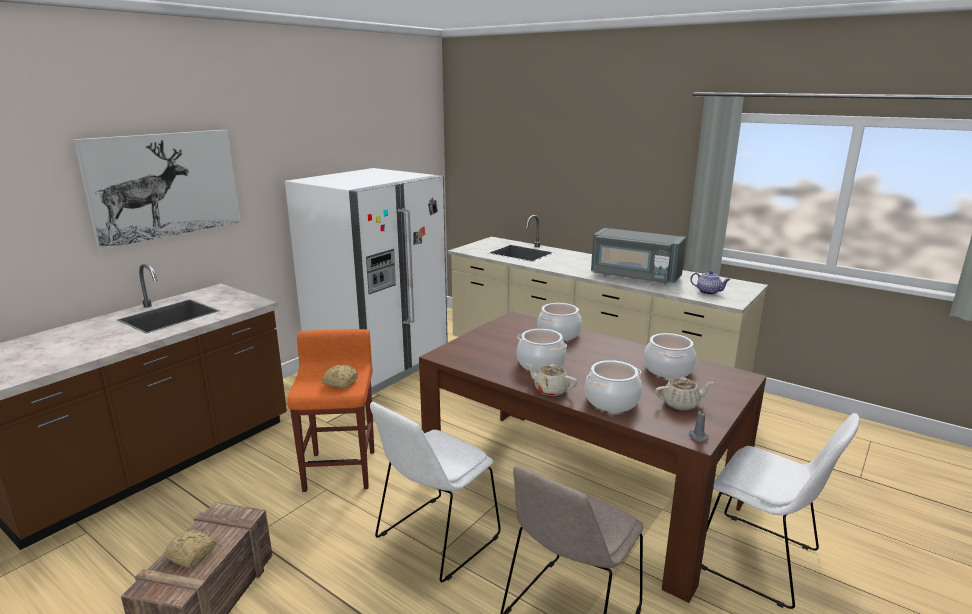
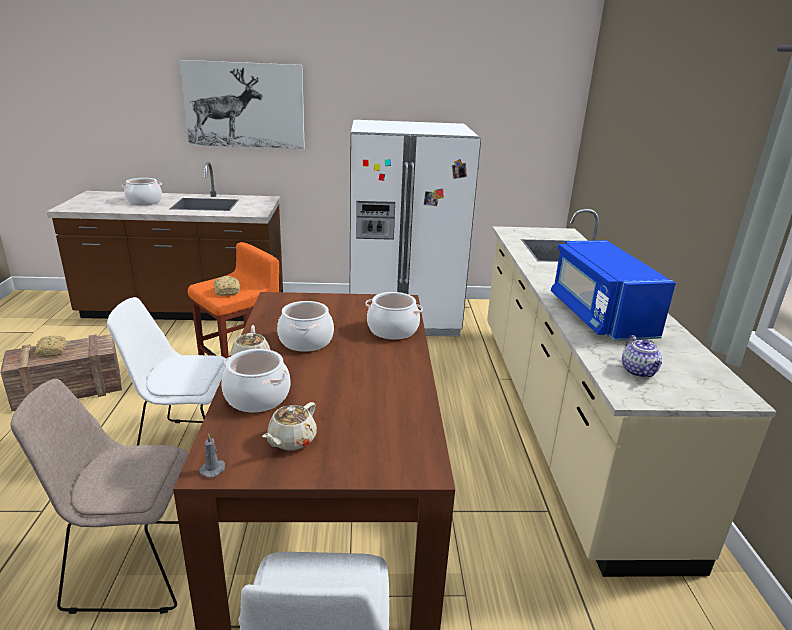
camera: 50 degrees right, 5 degrees up
(634, 276) = (599, 316): grey microwave -> blue microwave
(668, 369) = (380, 411): cooking pot -> cooking pot (144, 202)
(681, 404) = (291, 440): beige teapot -> beige teapot turned 75 degrees clockwise

